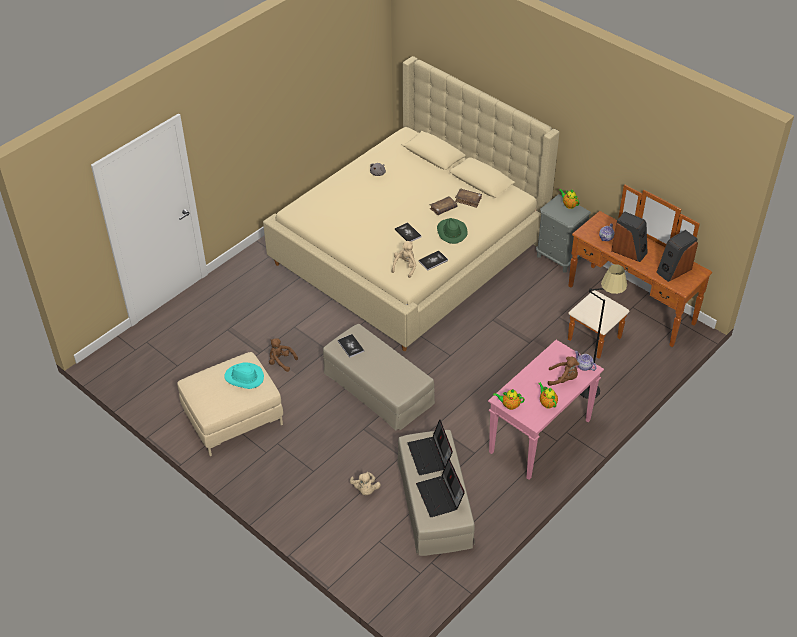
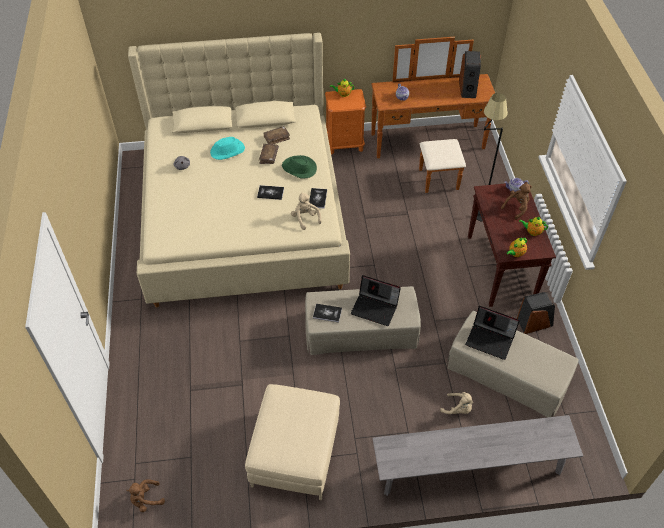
camera: 50 degrees left, 5 degrees up
(244, 378) = (298, 409): turquoise hat -> turquoise hat (228, 150)
(281, 361) = (268, 376): brown plush toy -> brown plush toy (146, 500)
(318, 527) = (469, 468): none -> grey bench
(440, 496) = (536, 360): laptop -> laptop (375, 308)
(540, 437) = (500, 269): pink console table -> brown console table
(559, 257) = (345, 144): grey nightstand -> orange nightstand
(629, 251) = (427, 95): speaker -> speaker (534, 323)

